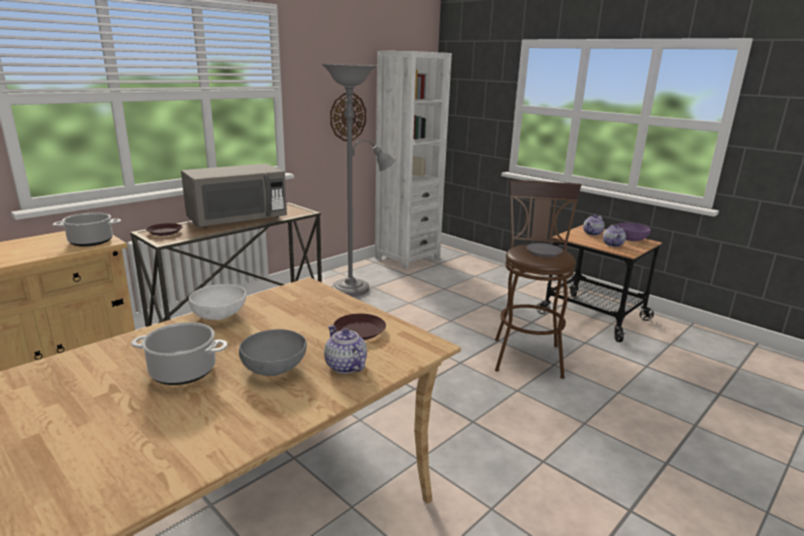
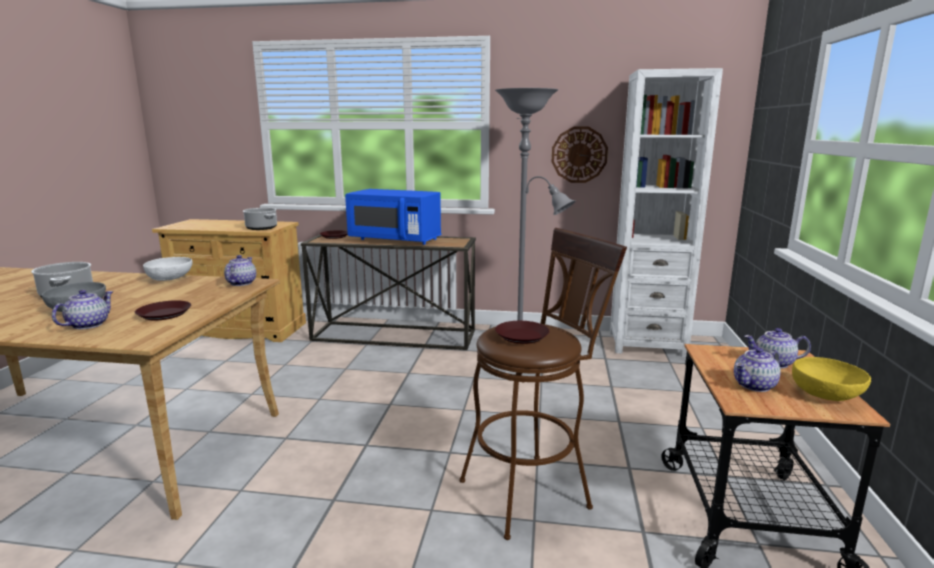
camera: 55 degrees right, 5 degrees down
(237, 220) = (395, 240): grey microwave -> blue microwave
(299, 290) = (241, 283): none -> teapot
(544, 253) = (521, 336): grey plate -> brown plate
(631, 239) = (826, 394): purple bowl -> yellow bowl

